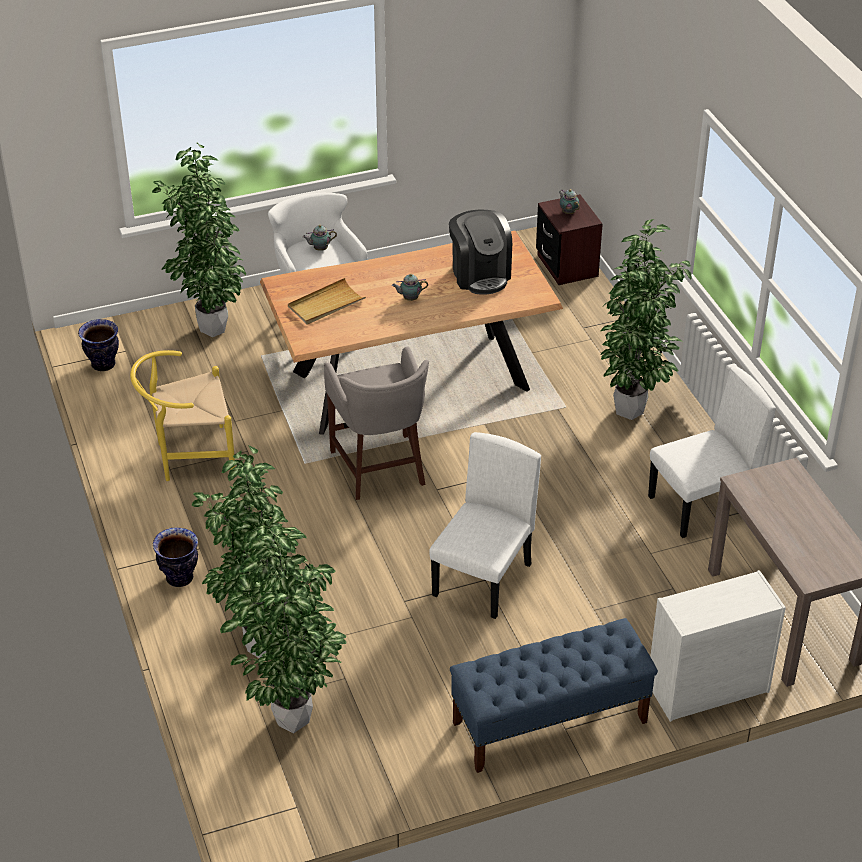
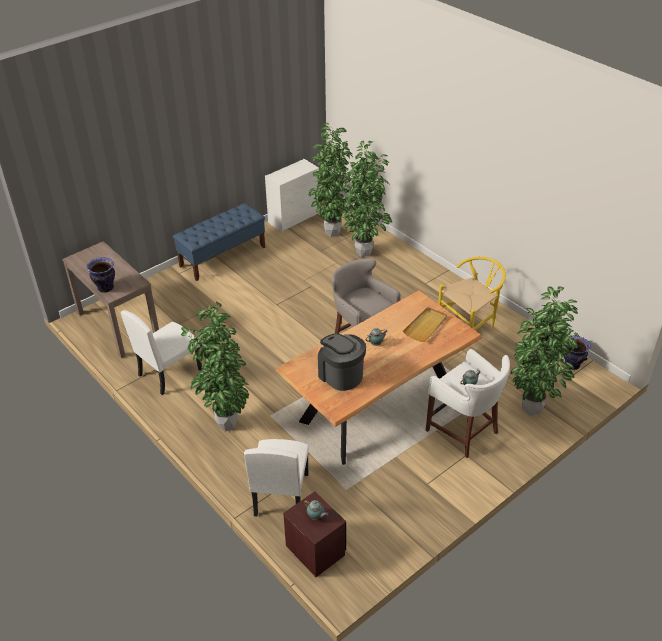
camera: 160 degrees right, 0 degrees up
(180, 578) = (423, 269): vase -> vase (105, 288)
(483, 580) = (277, 304): white chair -> white chair (280, 494)
(706, 688) = (154, 285): white dresser -> white dresser (294, 218)

